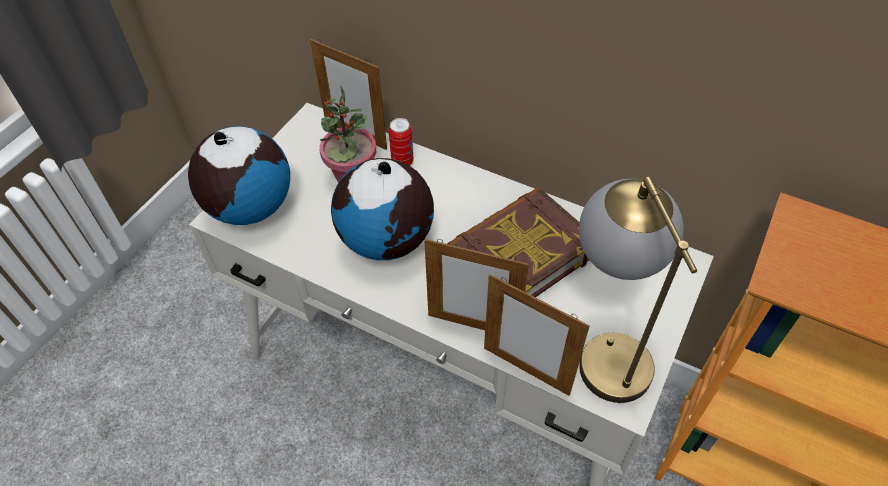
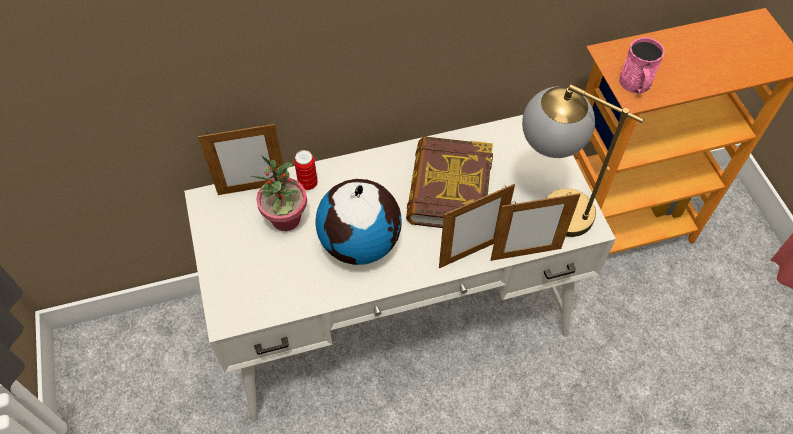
camera: 45 degrees left, 5 degrees up
(249, 207) = (239, 295): globe -> none
(798, 268) = (636, 85): none -> pink mug

